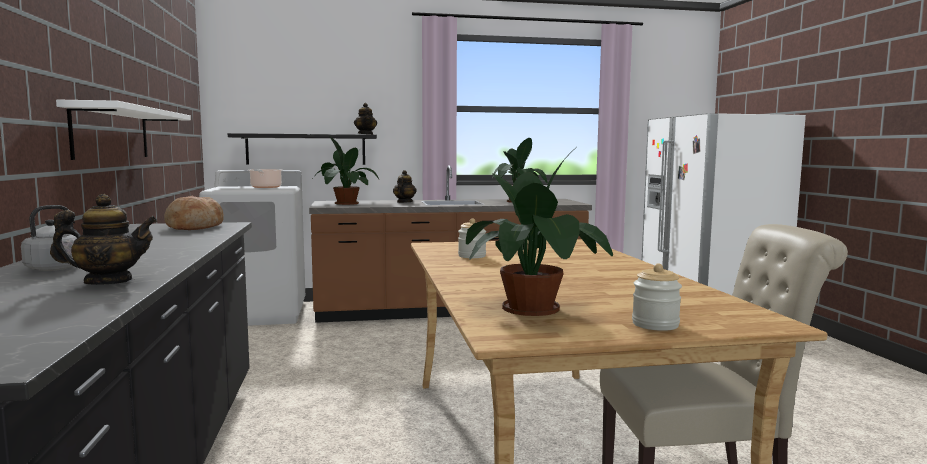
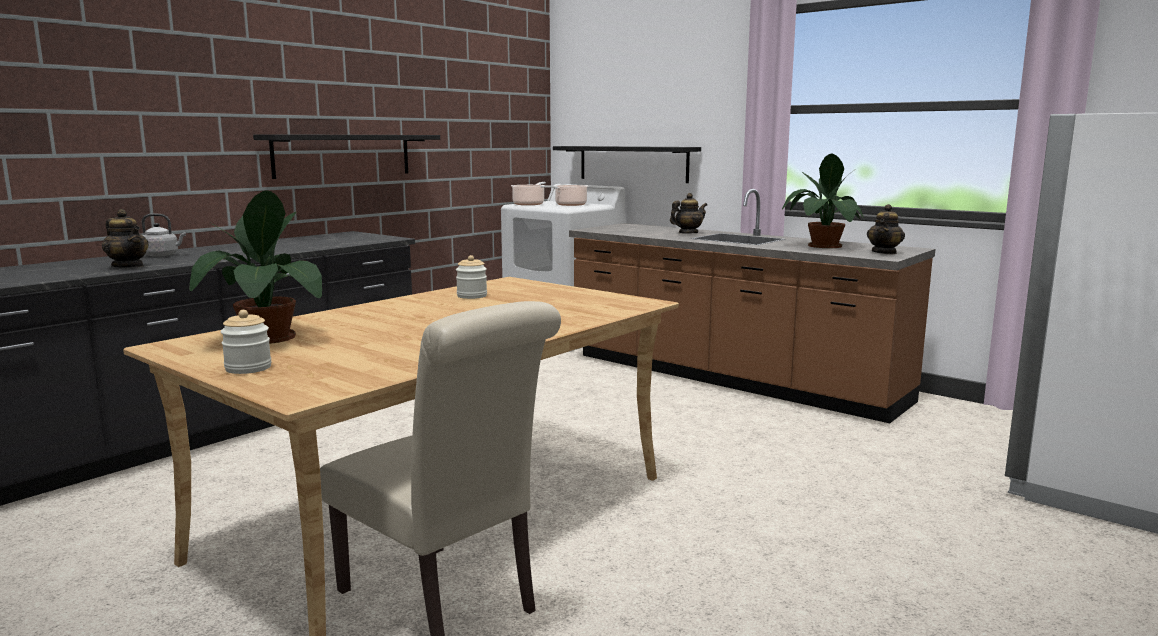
camera: 50 degrees right, 5 degrees up
(112, 133) = (343, 155): white shelf -> black shelf
(194, 227) = (360, 238): bread -> none
(225, 189) = (529, 204): none -> cooking pot
(344, 203) = (626, 228): potted plant -> none
(365, 134) = (679, 146): teapot -> teapot (884, 252)

